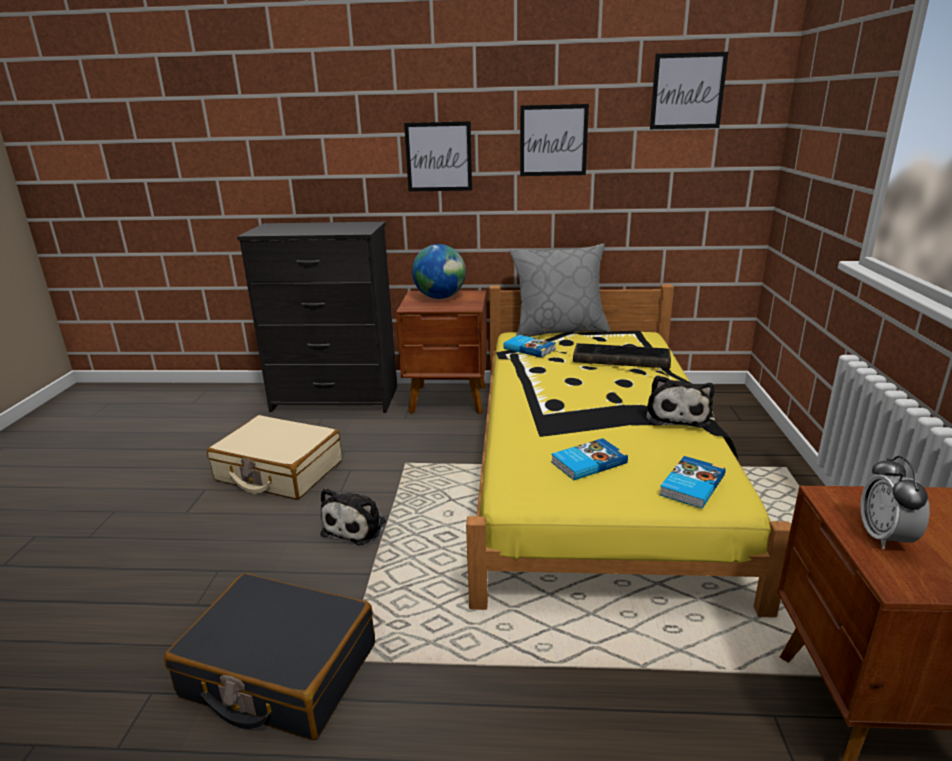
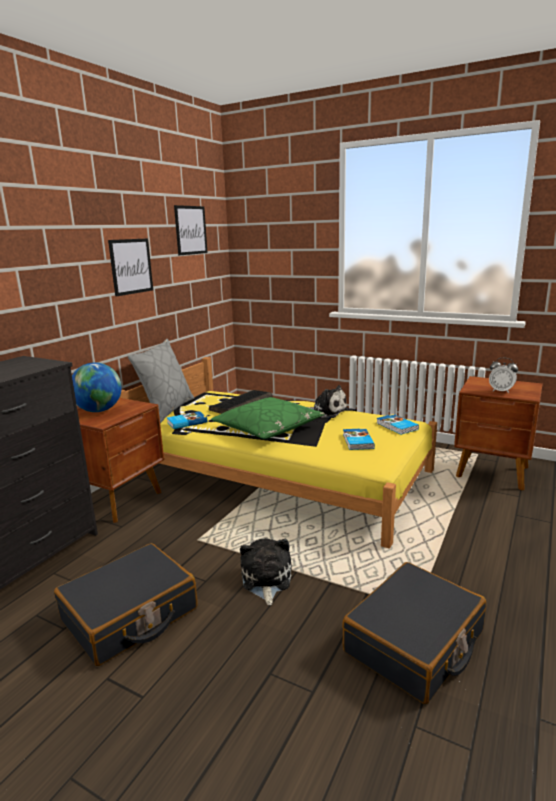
camera: 65 degrees left, 5 degrees down
(279, 471) = (130, 615): beige suitcase -> black suitcase
(357, 526) = (266, 580): plush toy -> plush toy turned 135 degrees counterclockwise
(438, 157) = (56, 287): picture -> none
(566, 393) = (268, 428): none -> green pillow

